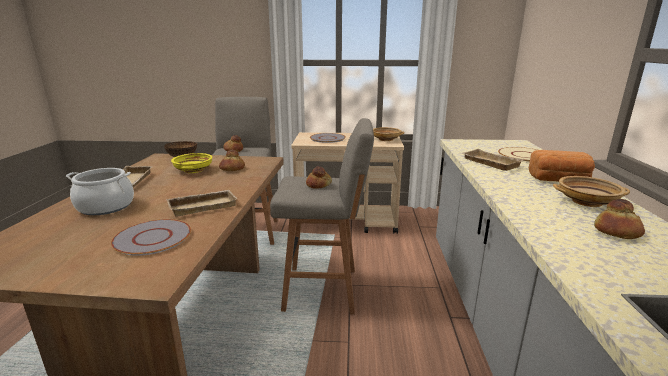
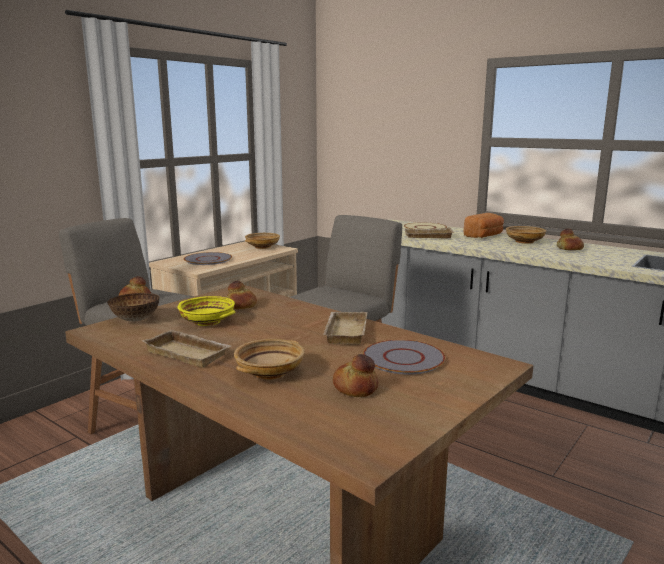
camera: 55 degrees left, 5 degrees down
(106, 206) = (270, 372): cooking pot -> beige bowl
(319, 185) = (337, 293): bread -> bread (356, 388)

